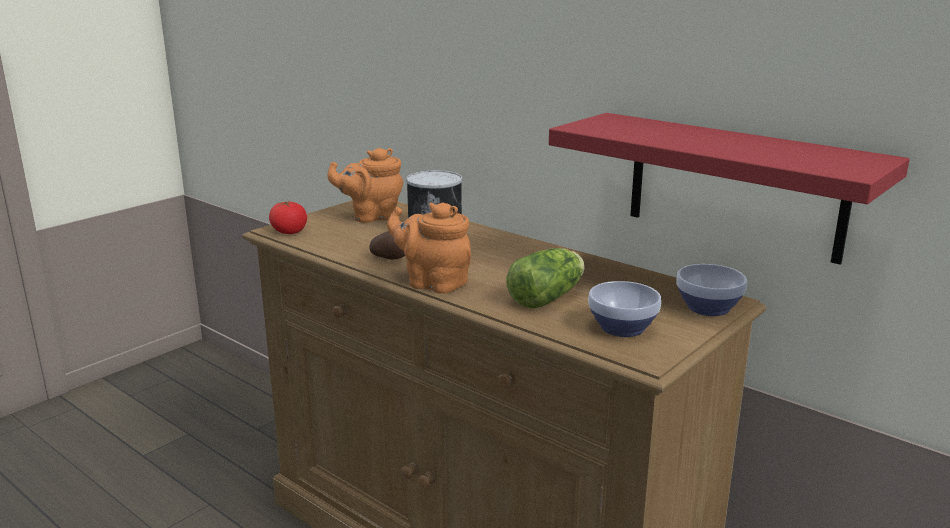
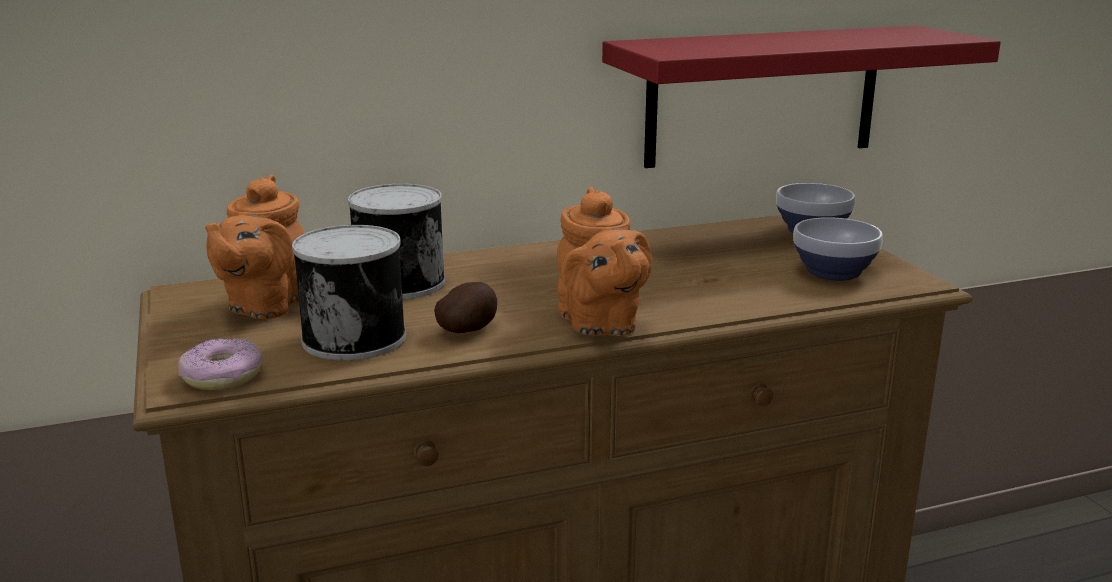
camera: 60 degrees left, 0 degrees up
(289, 232) = (222, 376): tomato -> donut
(355, 241) = (356, 337): none -> can
(433, 283) = (600, 325): orange teapot -> orange teapot turned 75 degrees counterclockwise
(549, 297) = (716, 280): lettuce -> none

